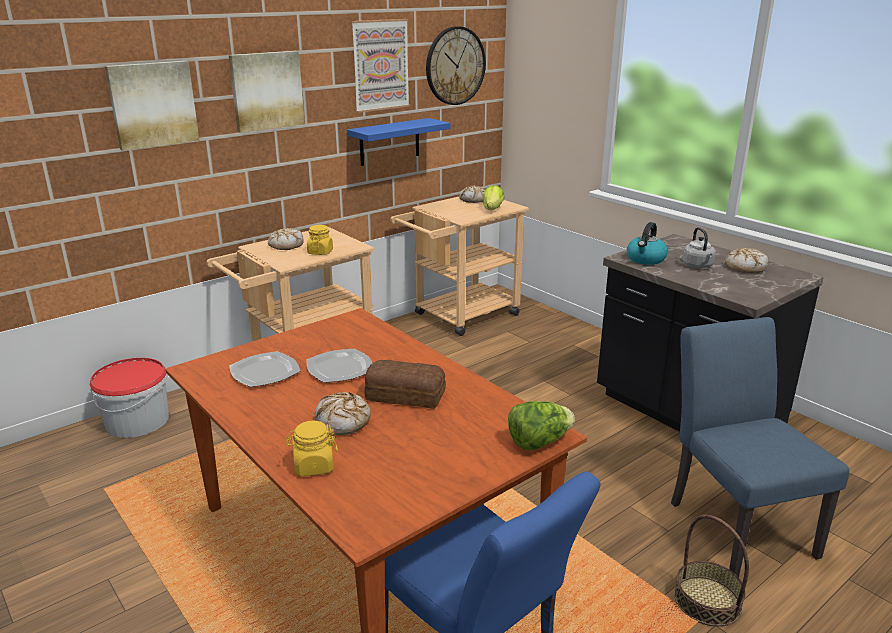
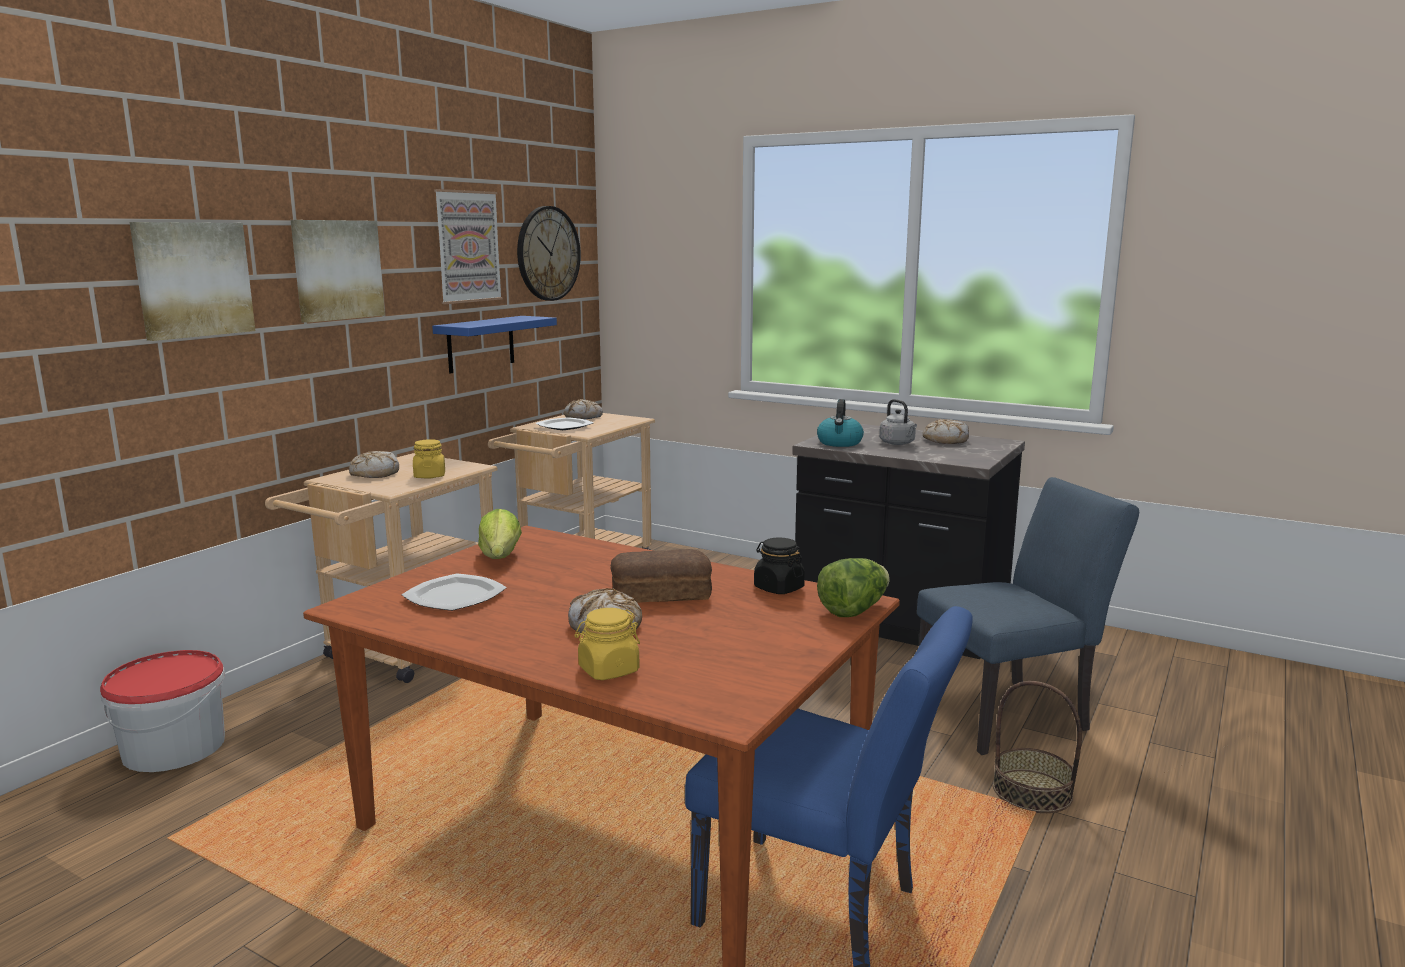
camera: 20 degrees left, 10 degrees down
(339, 368) = (554, 581): plate -> plate (564, 426)
(492, 209) = (614, 423): lettuce -> lettuce (500, 557)
(497, 406) = (778, 588): none -> black jar
(734, 522) = (1012, 714): blue chair -> blue chair turned 105 degrees clockwise

